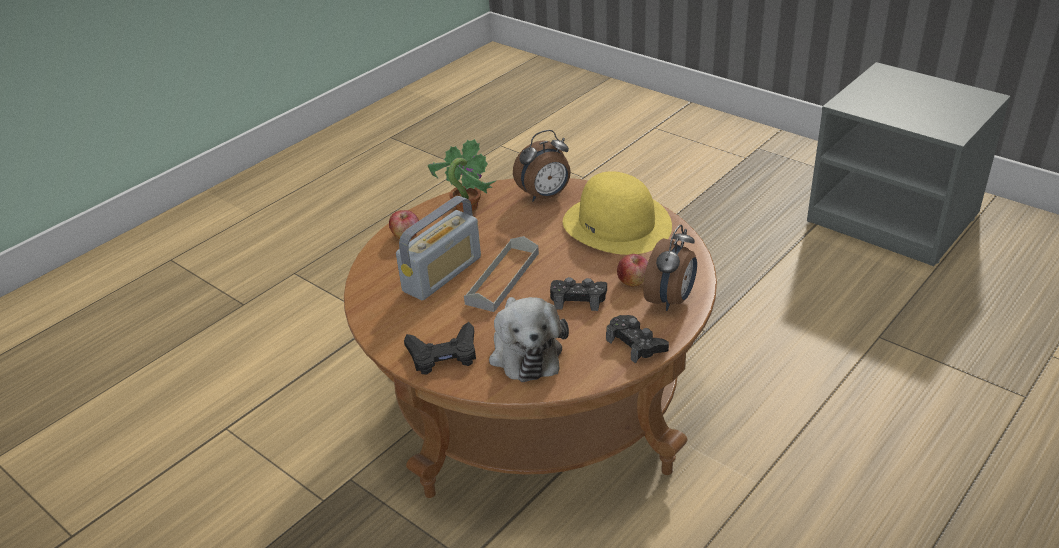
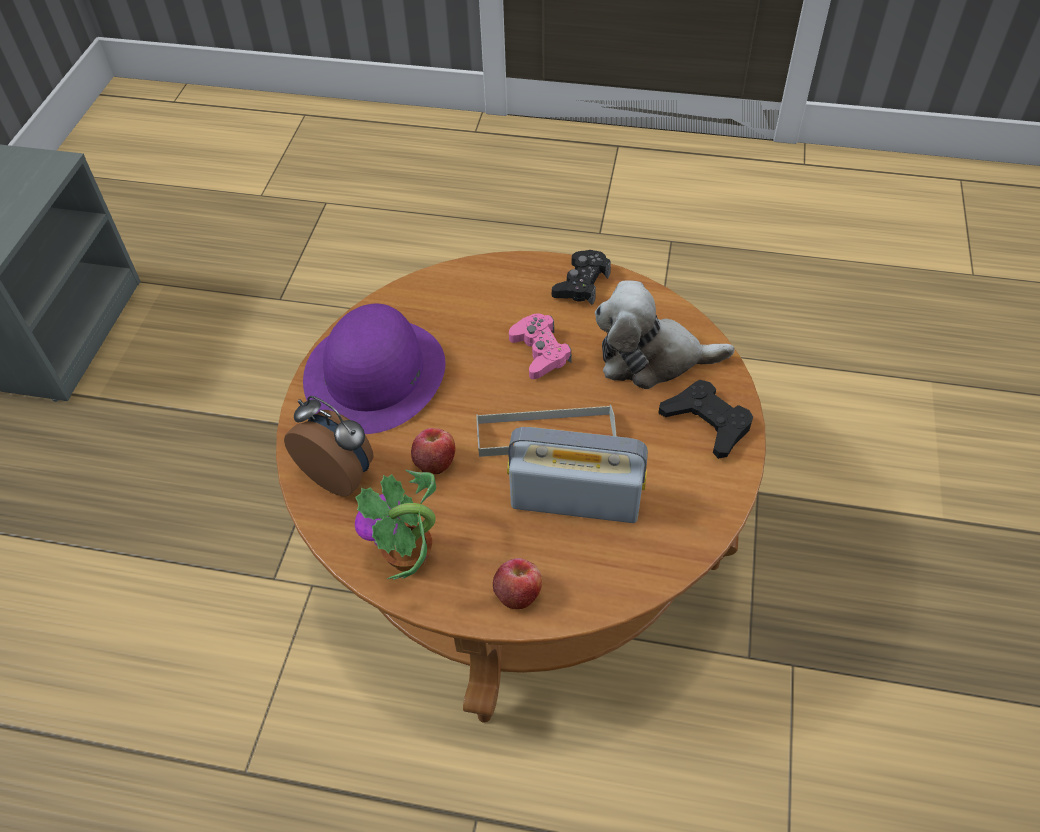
camera: 120 degrees left, 15 degrees up
(525, 351) = (652, 358): plush toy -> plush toy turned 135 degrees counterclockwise
(578, 299) = (540, 352): black game controller -> pink game controller
(617, 224) = (375, 373): yellow hat -> purple hat
(633, 281) = (481, 320): apple -> apple (435, 461)
(671, 300) = (496, 282): alarm clock -> none

